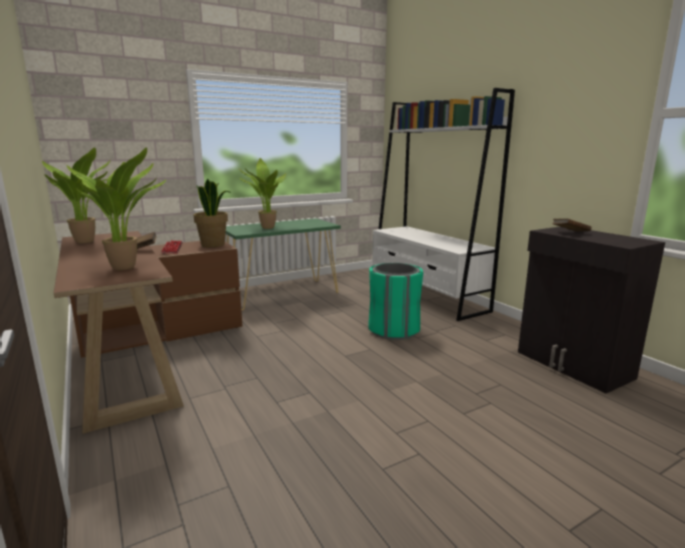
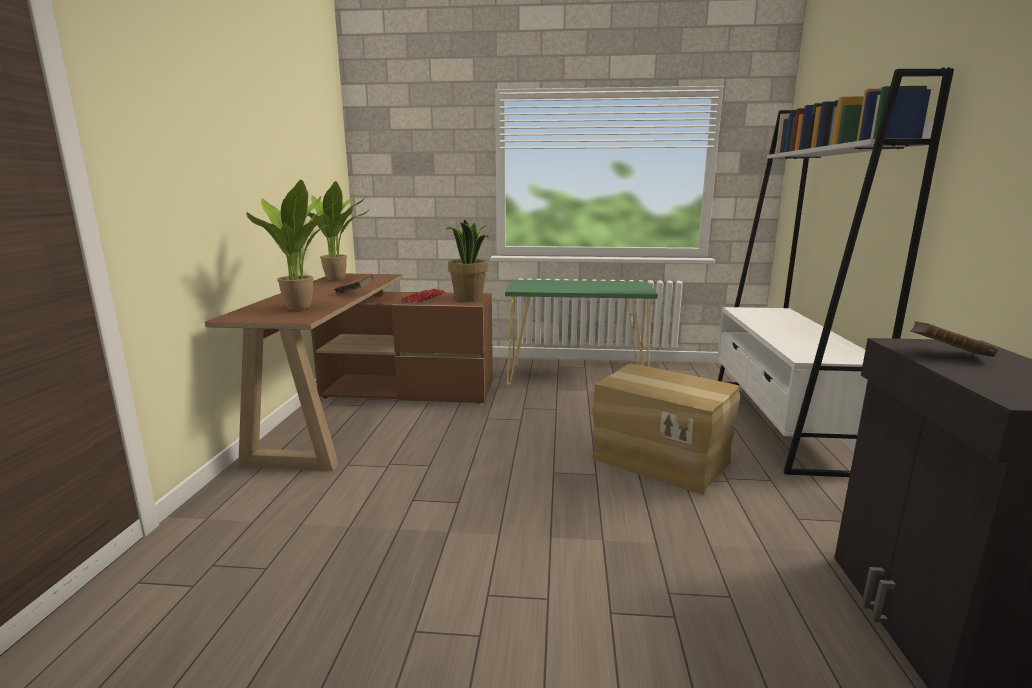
camera: 35 degrees right, 0 degrees up
(265, 228) = (557, 286): potted plant -> none
(393, 330) = (661, 458): green trash can -> cardboard box

